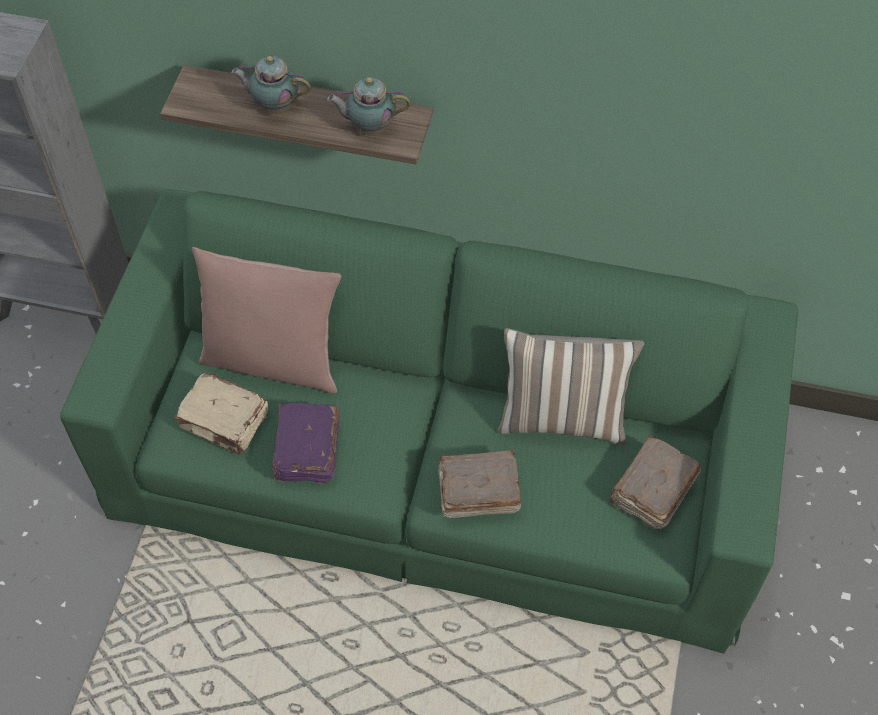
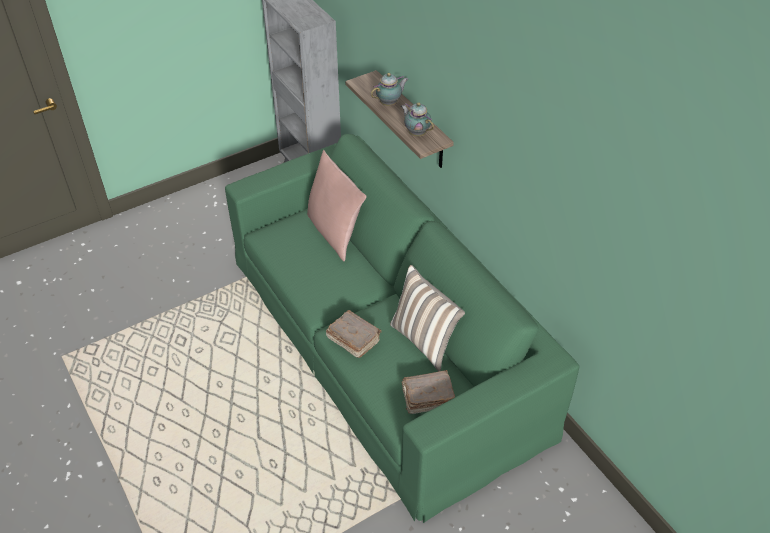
camera: 45 degrees right, 10 degrees down
(225, 422) = (290, 241): beige book -> none
(274, 107) = (390, 103): teapot -> teapot turned 90 degrees clockwise
(306, 451) = (306, 273): purple book -> none

